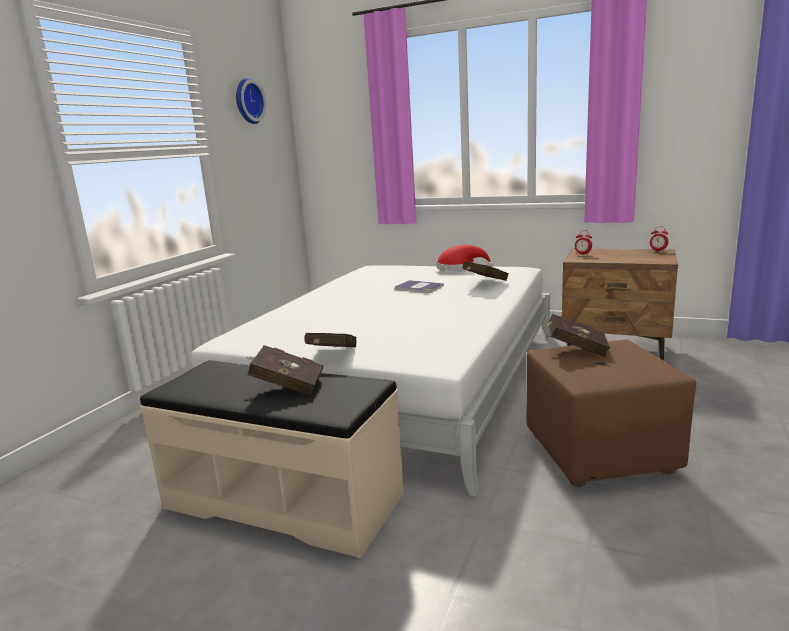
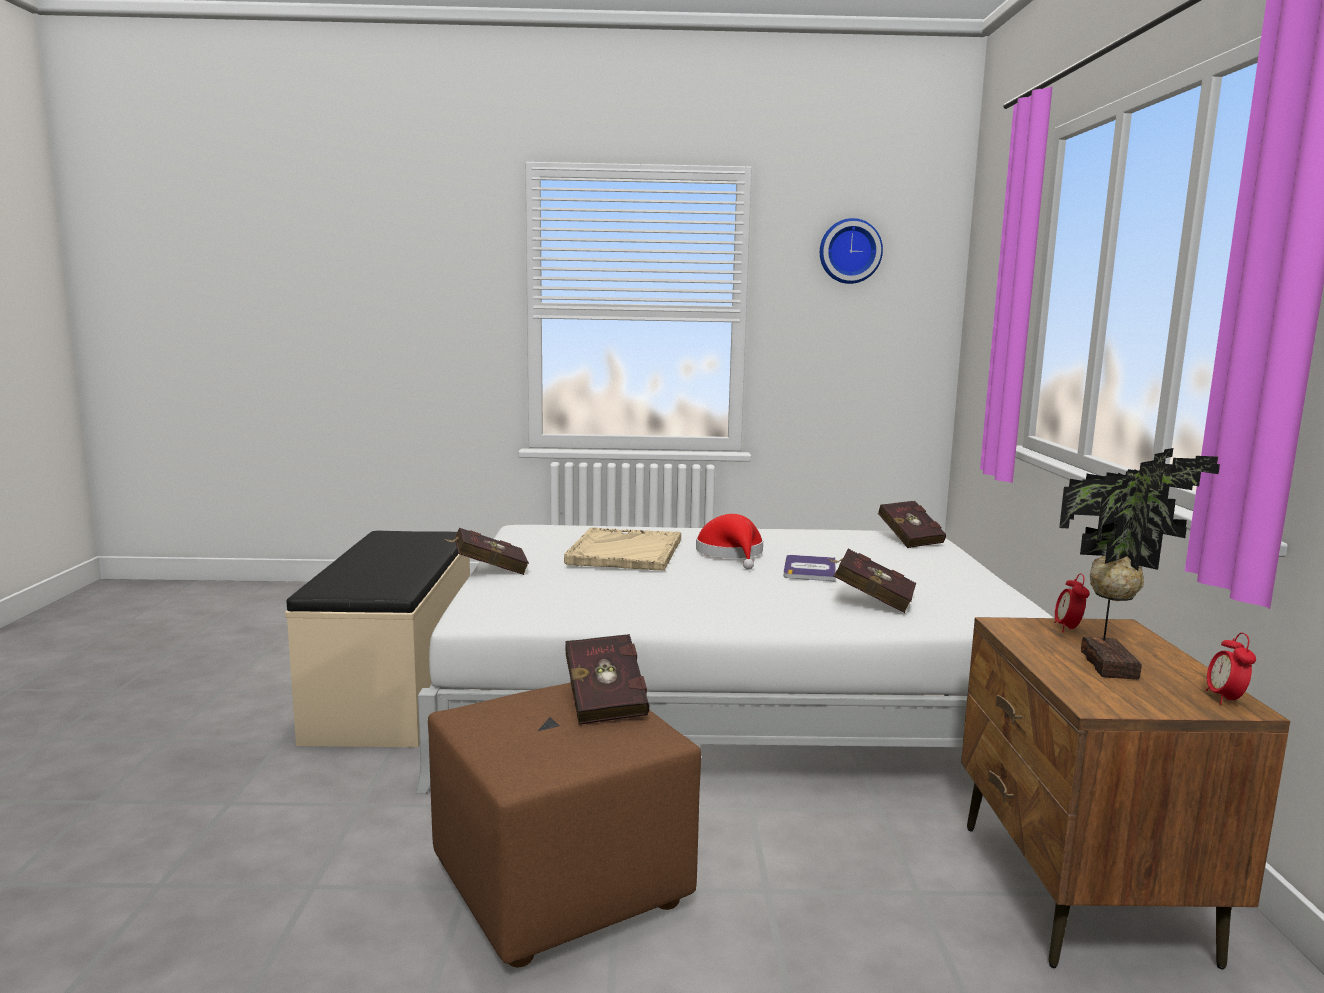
camera: 65 degrees right, 5 degrees down
(286, 387) = (388, 565): red book -> red book (909, 539)
(338, 318) = (624, 552): none -> beige tray
(459, 268) = (960, 577): red hat -> red hat (731, 554)
(624, 255) = (1113, 665): none -> potted plant

